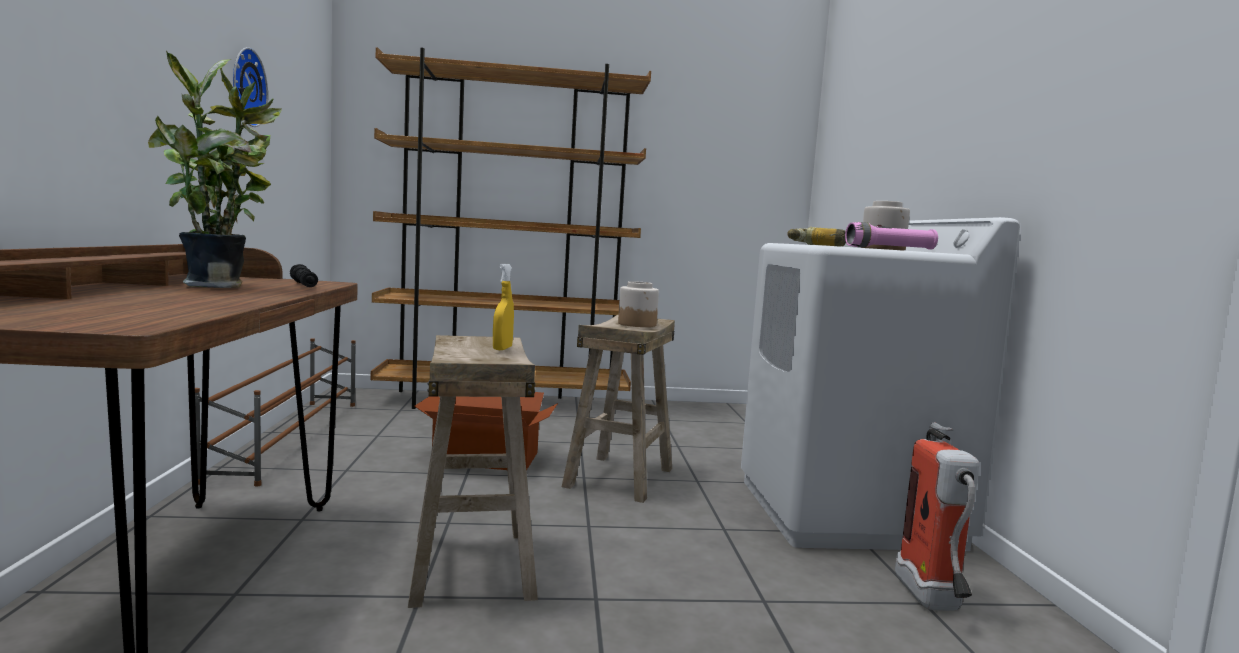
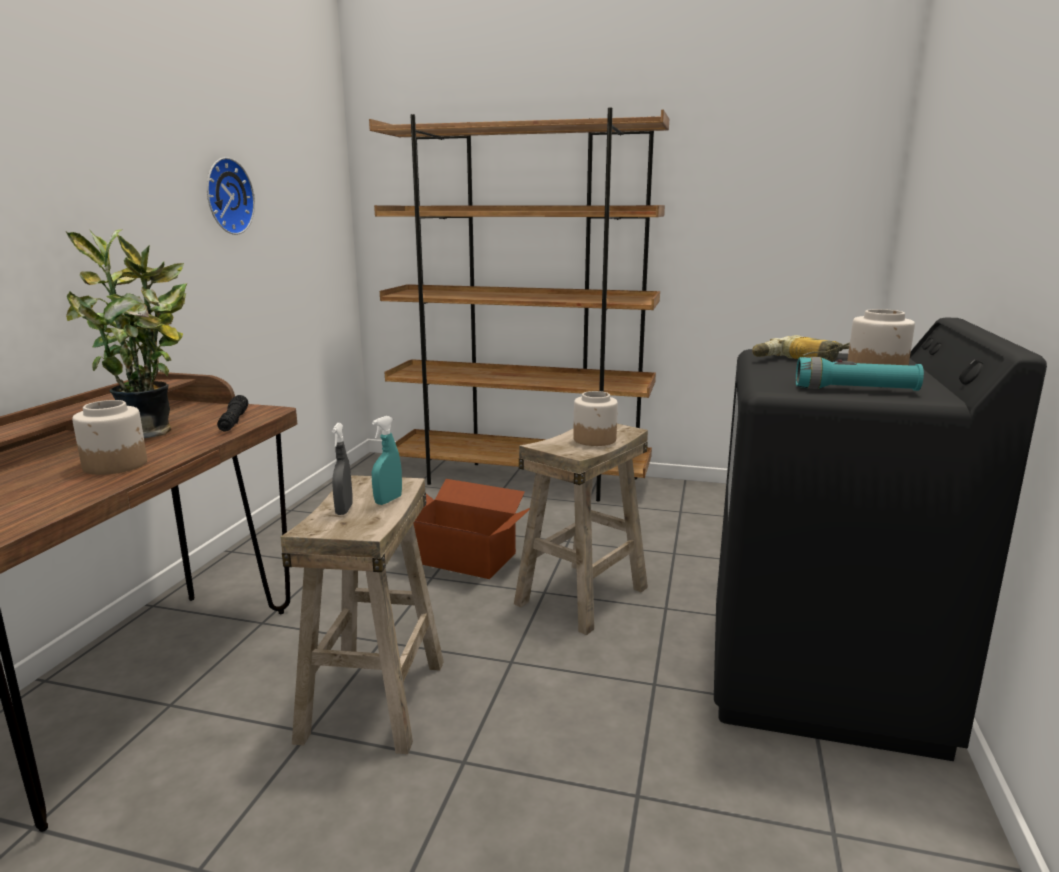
camera: 20 degrees right, 10 degrees up
(218, 298) = (116, 465): none -> jar
(291, 437) = (303, 517): brown shoe rack -> none
(466, 353) = (344, 510): none -> grey spray bottle
(502, 348) = (388, 500): yellow spray bottle -> turquoise spray bottle
(846, 512) = (821, 677): white washing machine -> black washing machine
(890, 249) = (855, 390): pink flashlight -> turquoise flashlight
(933, 603) = (845, 836): fire extinguisher -> none

